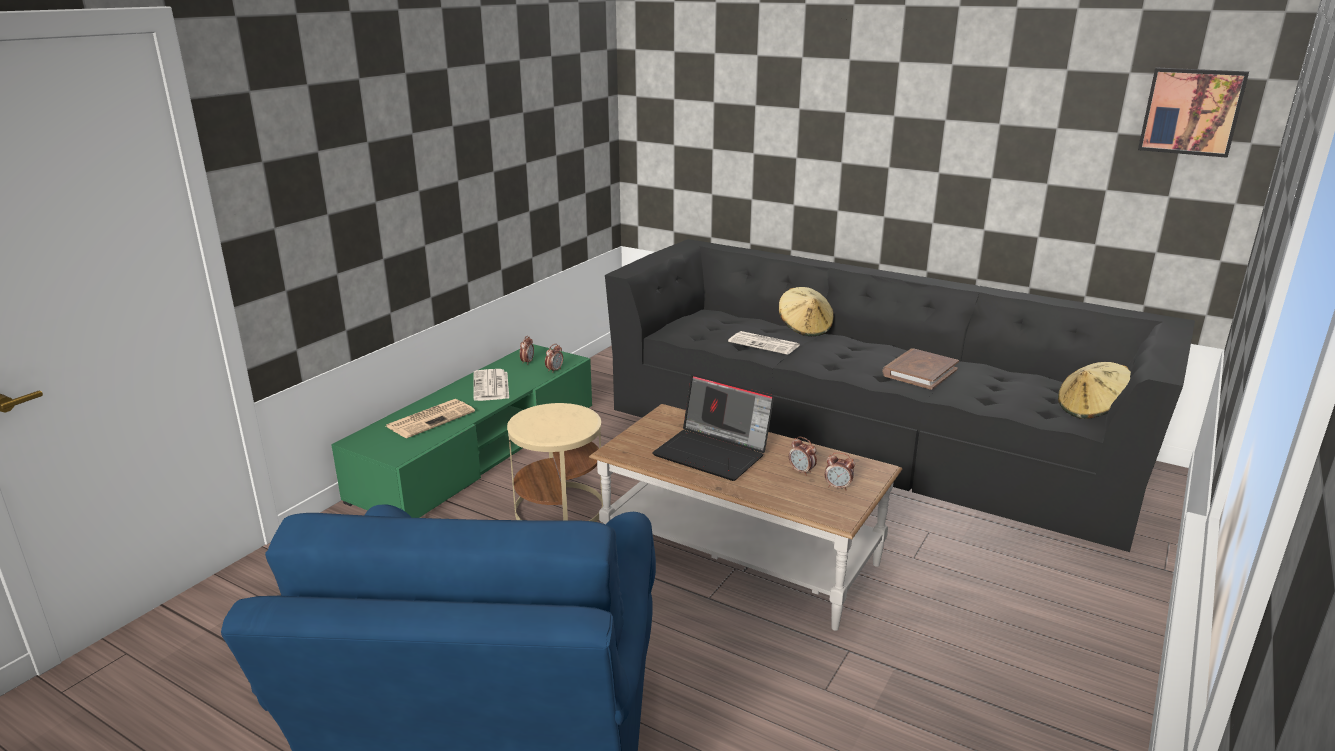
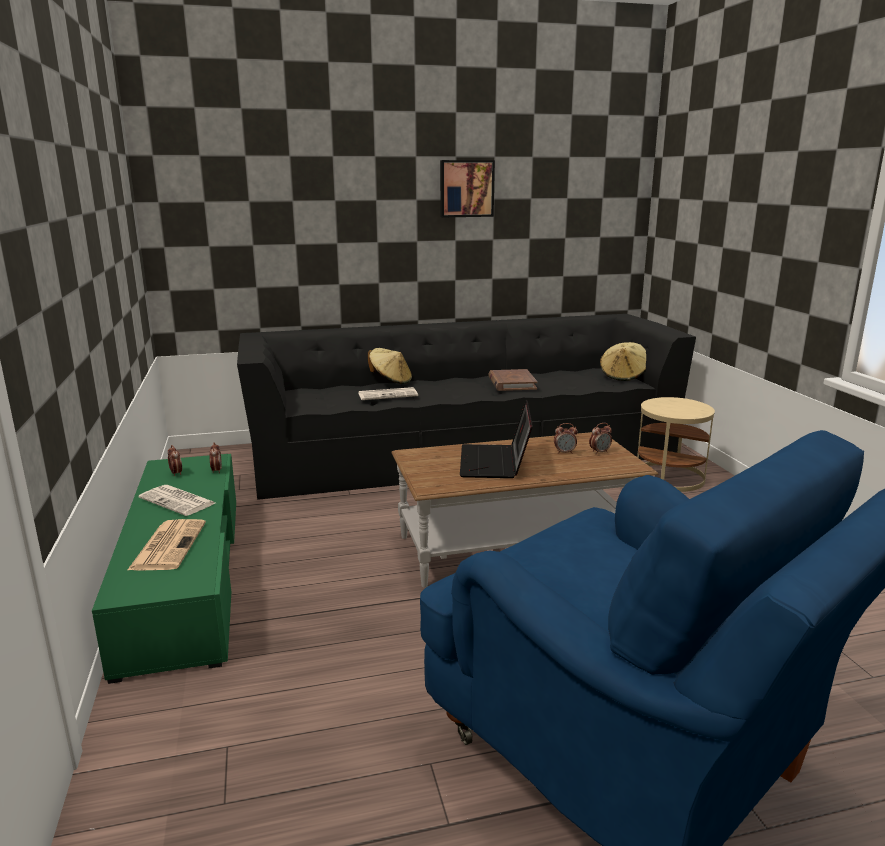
camera: 45 degrees left, 5 degrees down
(559, 509) = (341, 581): beige side table -> beige side table (669, 477)
(714, 453) = (495, 463): laptop -> laptop turned 105 degrees clockwise
(1191, 111) = (606, 180): picture -> picture (466, 188)

